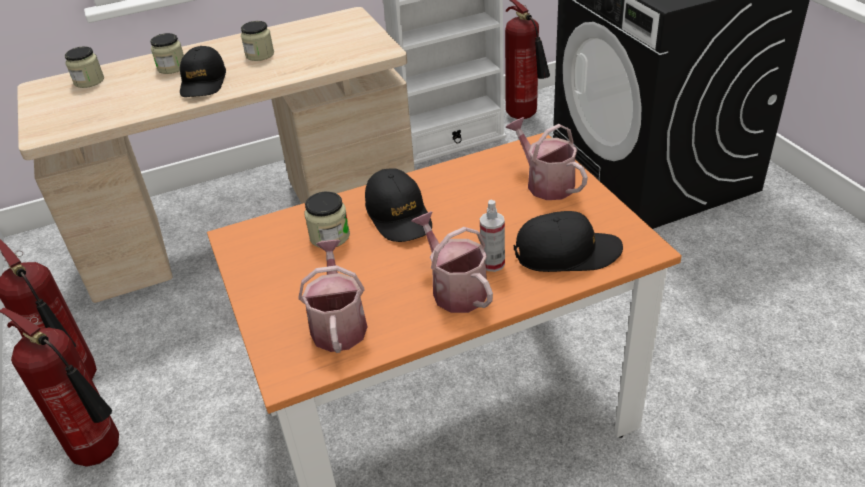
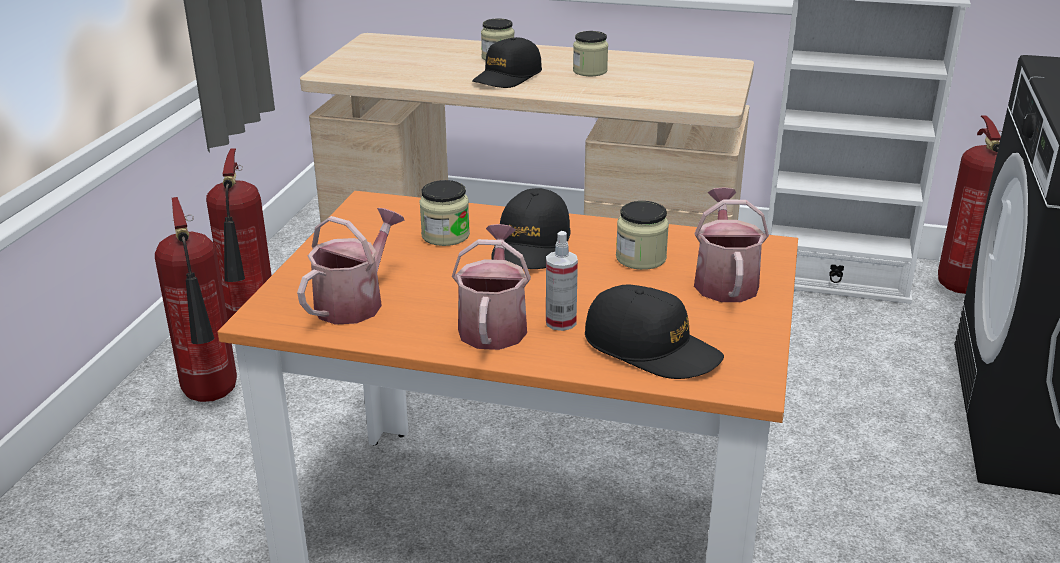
camera: 35 degrees right, 10 degrees down
(89, 81) = (417, 47): jar -> jar (641, 258)

